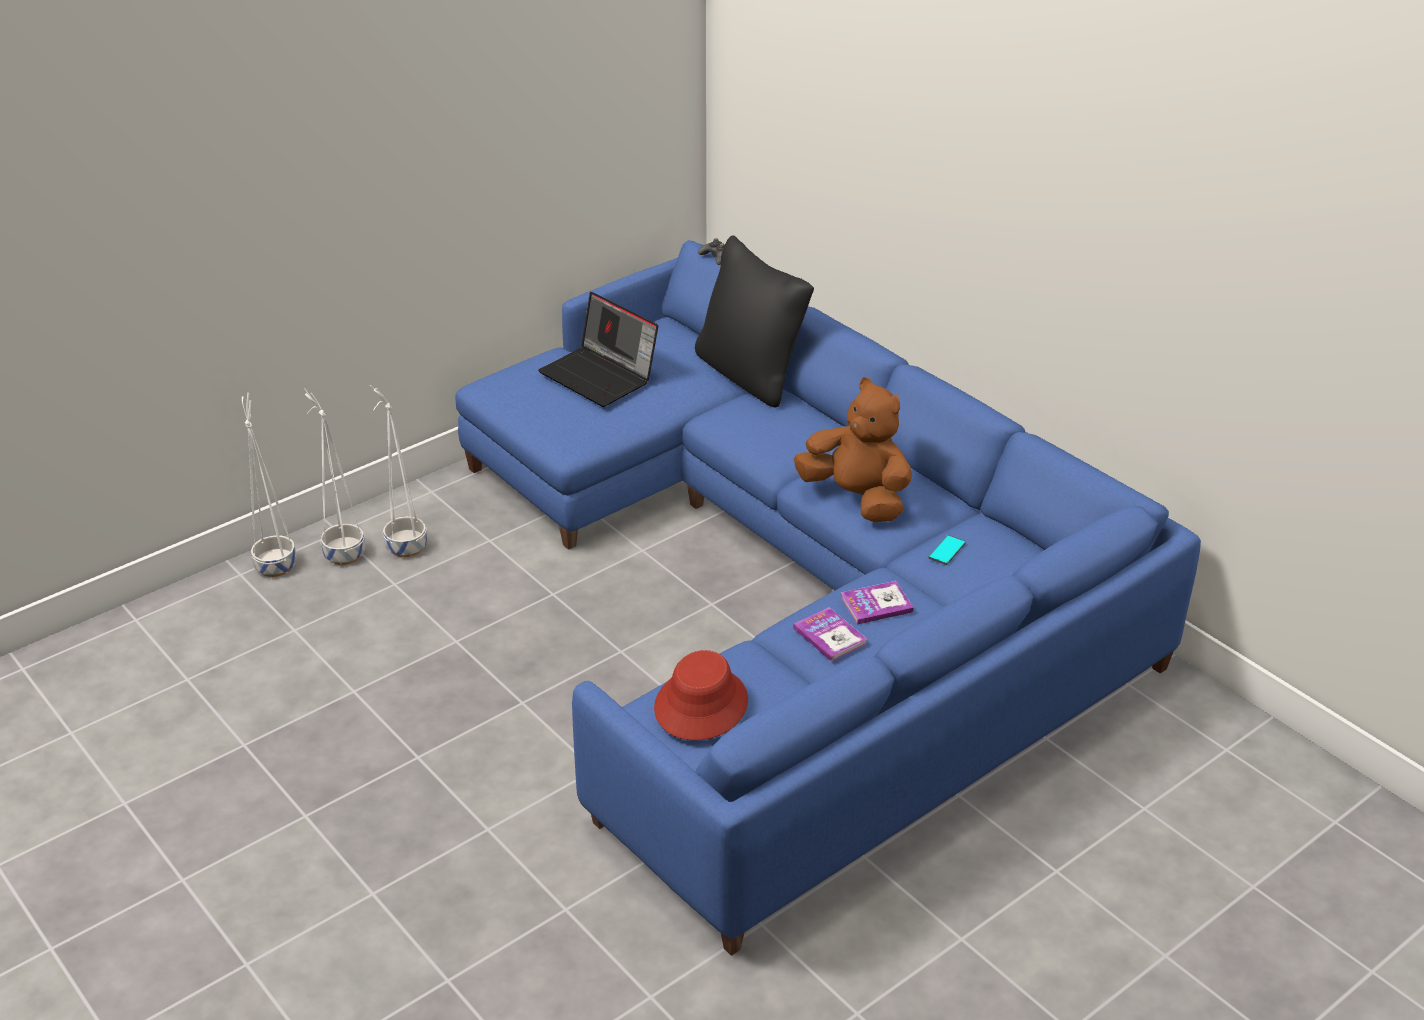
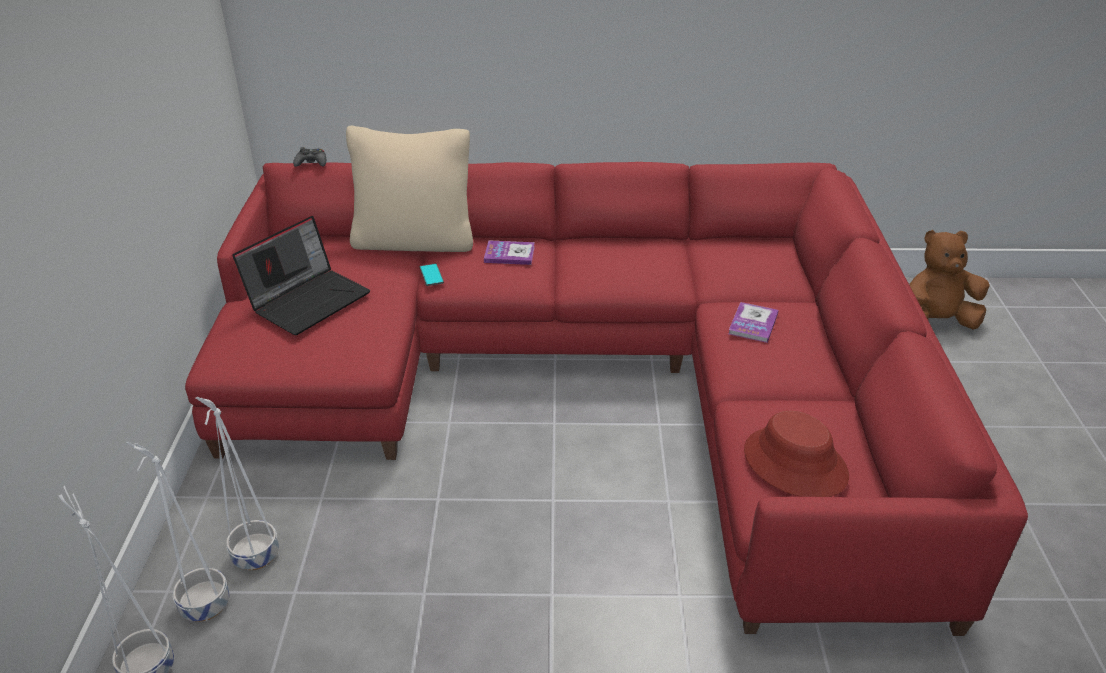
camera: 50 degrees left, 0 degrees up
(600, 376) = (309, 299): laptop -> laptop turned 45 degrees counterclockwise
(751, 375) = (414, 241): black pillow -> beige pillow
(798, 594) = (593, 378): blue sofa -> red sofa
(830, 636) = (769, 360): book -> book (509, 254)
(857, 498) = (622, 272): brown plush toy -> brown plush toy (934, 323)
(947, 550) = (724, 268): phone -> phone (431, 275)

